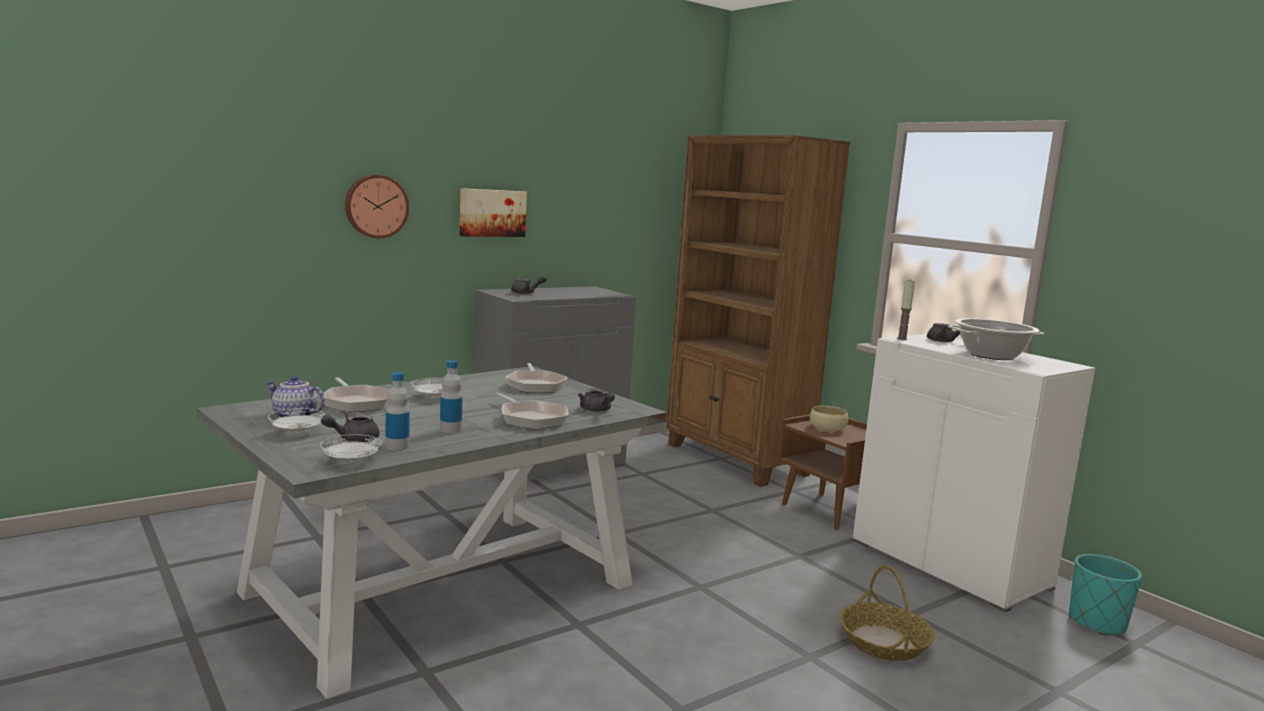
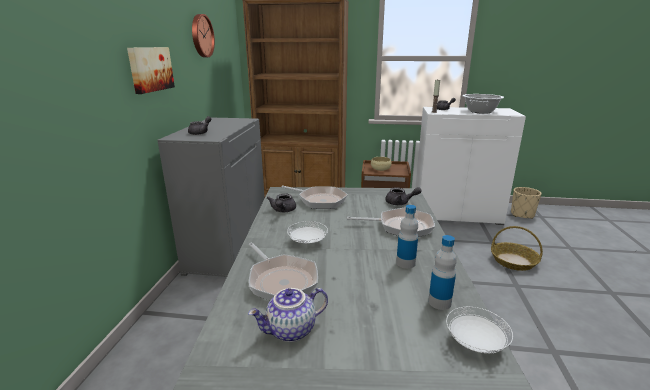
camera: 45 degrees left, 10 degrees up
(297, 432) = (353, 347): white plate -> none
(353, 439) = (401, 319): grey teapot -> grey teapot (283, 210)
(356, 402) = (281, 280): frying pan -> frying pan turned 45 degrees clockwise
(376, 206) = (69, 74): wall clock -> wall clock (201, 36)
(1097, 623) = (522, 214): turquoise planter -> beige planter

